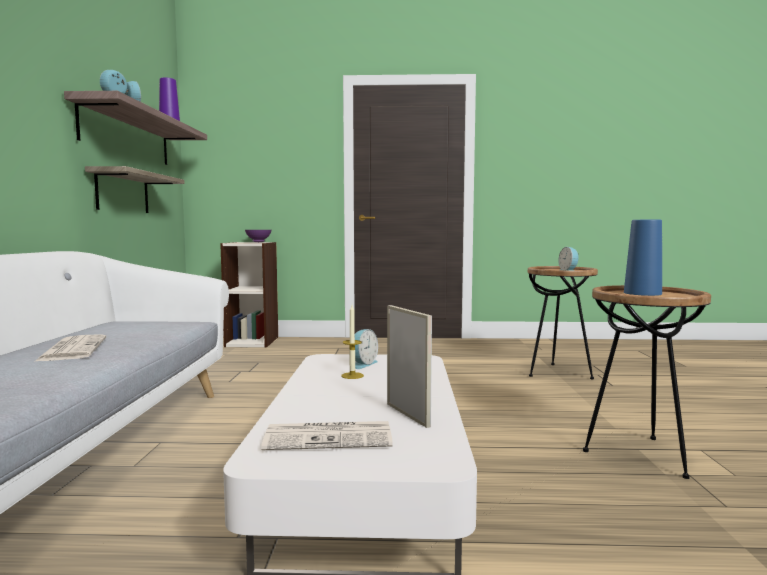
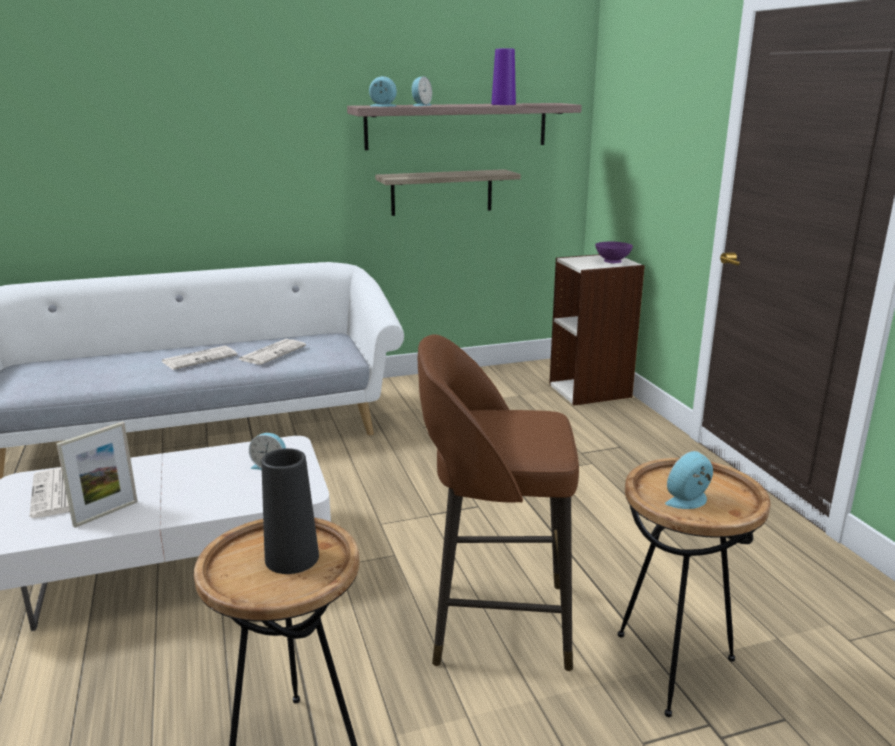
camera: 70 degrees right, 15 degrees up
(127, 331) = (272, 352): none -> newspaper
(352, 375) = (225, 470): candle -> none
(512, 395) = (495, 622): none -> brown stool
(642, 293) = (292, 558): blue vase -> black vase

